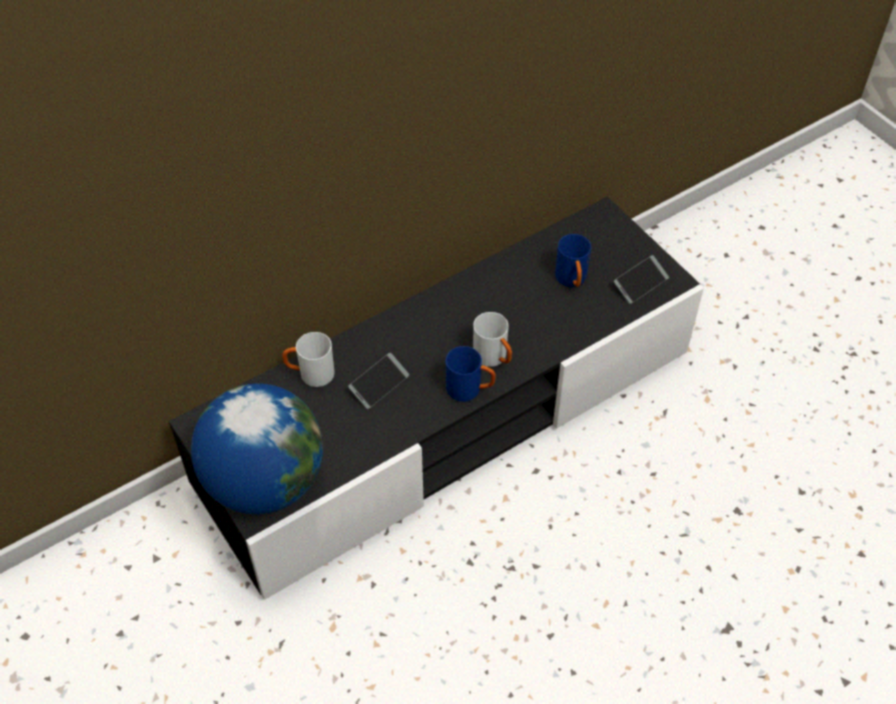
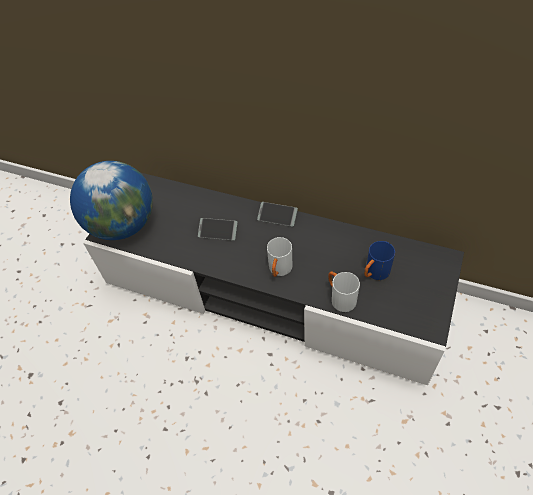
camera: 60 degrees right, 0 degrees up
(310, 374) = (202, 201): white mug -> white mug (340, 298)
(470, 390) = (247, 273): blue mug -> none
(640, 283) = (409, 311): phone -> phone (277, 217)

